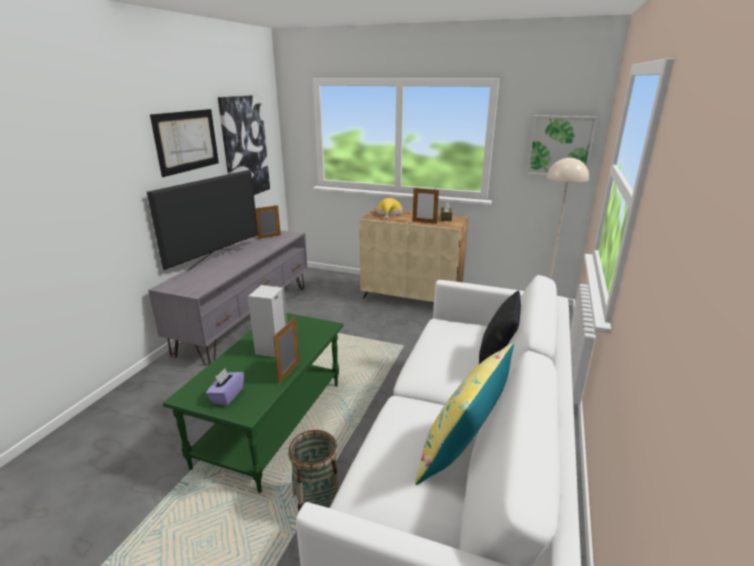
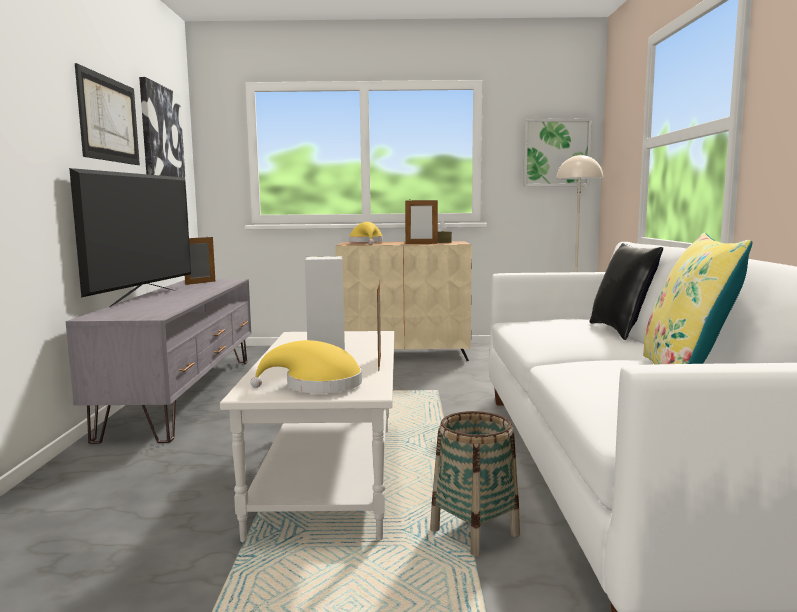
camera: 20 degrees left, 15 degrees down
(227, 396) = (317, 385): purple tissue box -> yellow hat
(273, 423) = (330, 477): green coffee table -> white coffee table

